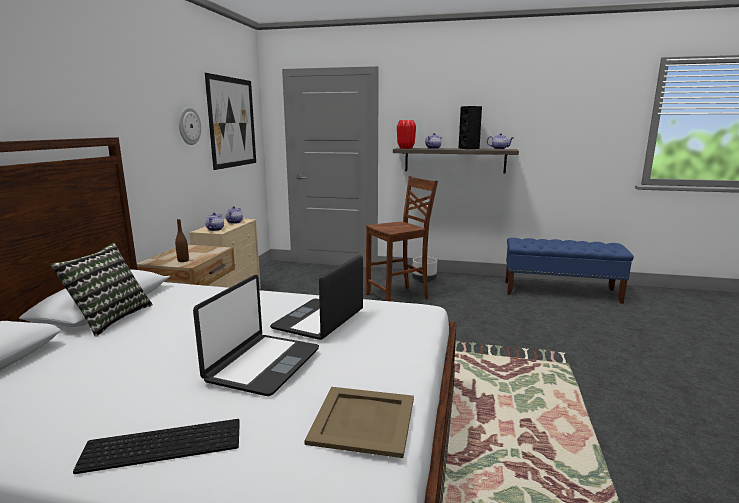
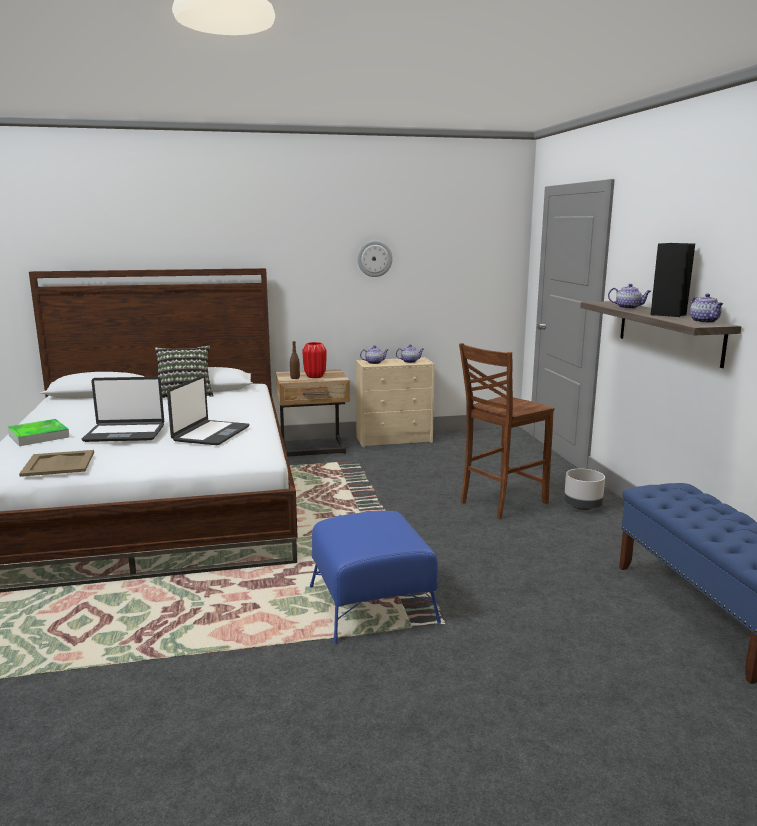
camera: 65 degrees right, 0 degrees up
(165, 443) = (39, 436): keyboard -> tray
(232, 122) = (456, 254): picture -> none
(320, 320) = (210, 434): laptop -> laptop turned 105 degrees clockwise
(399, 297) = (500, 502): brown chair -> brown chair turned 105 degrees clockwise
(406, 148) = (604, 303): red vase -> red vase (315, 377)
(533, 371) = (372, 605): none -> blue ottoman

